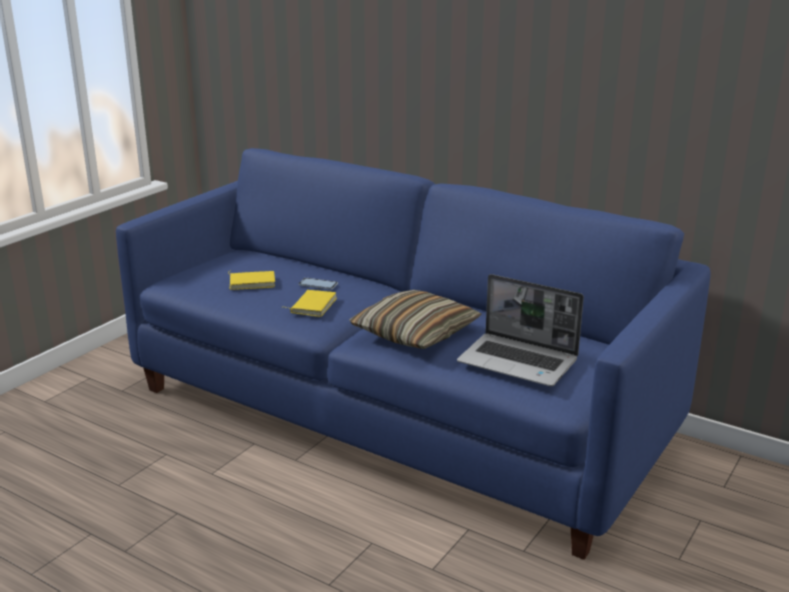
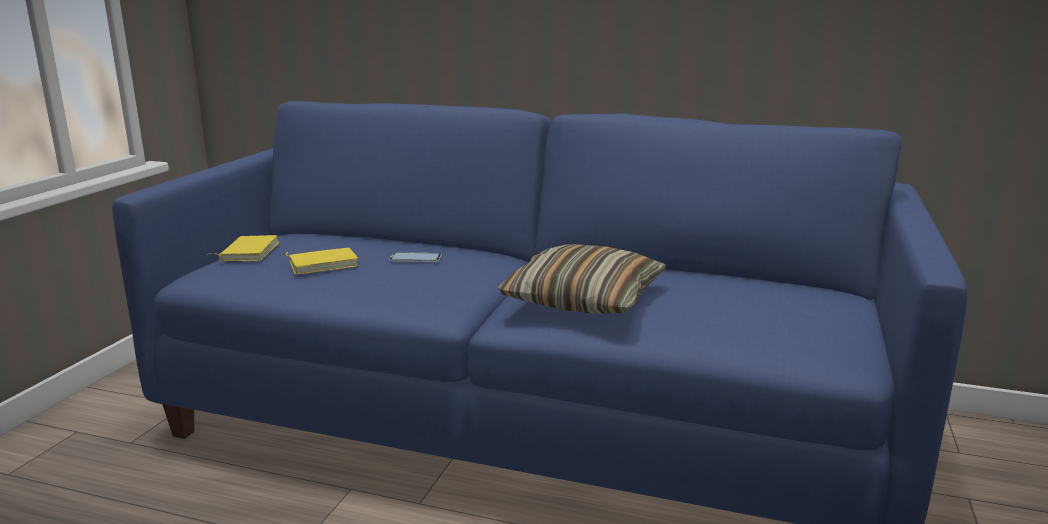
camera: 15 degrees left, 5 degrees down
(312, 305) = (422, 282): yellow book -> yellow book (247, 252)
(519, 362) = (748, 317): laptop -> none

